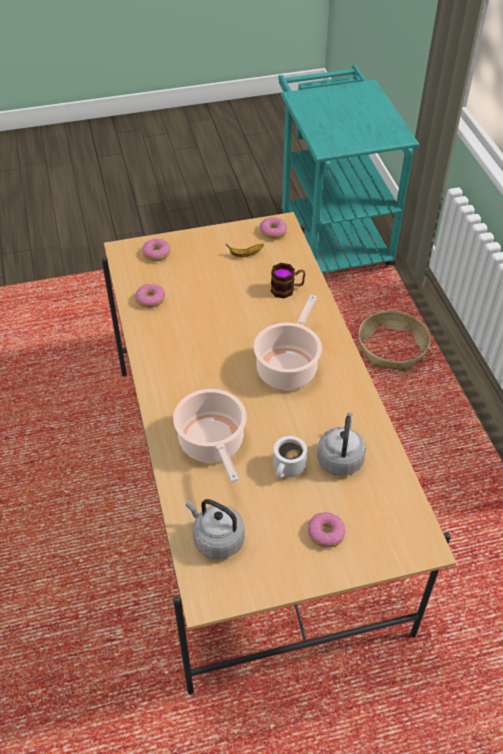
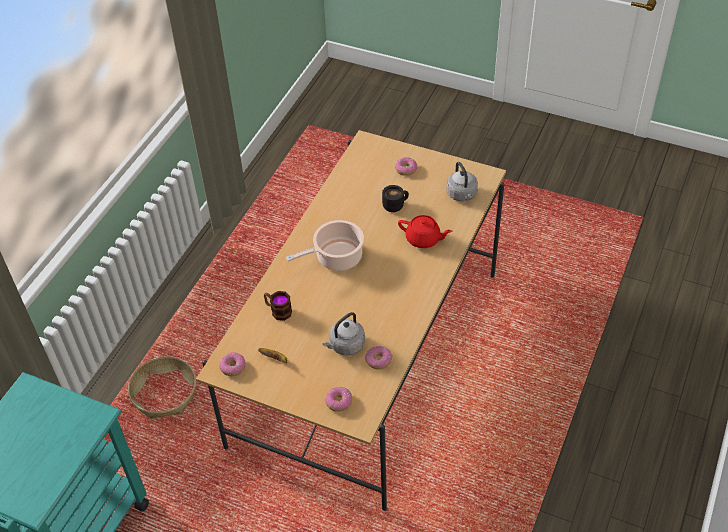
camera: 140 degrees left, 0 degrees up
(212, 444) = (423, 239): cooking pot -> red teapot
(289, 469) = (394, 205): white mug -> black mug
(340, 458) = (362, 195): grey kettle -> grey kettle (345, 346)

